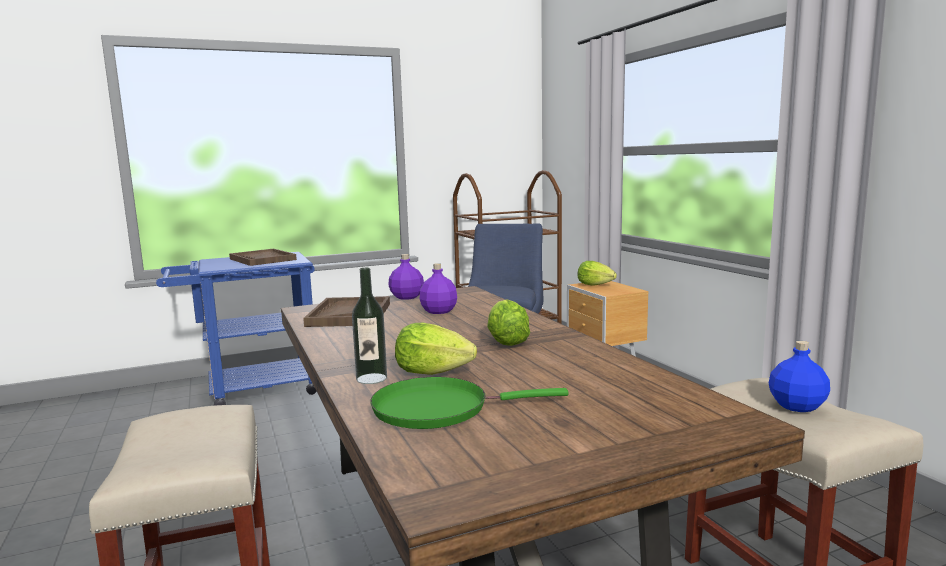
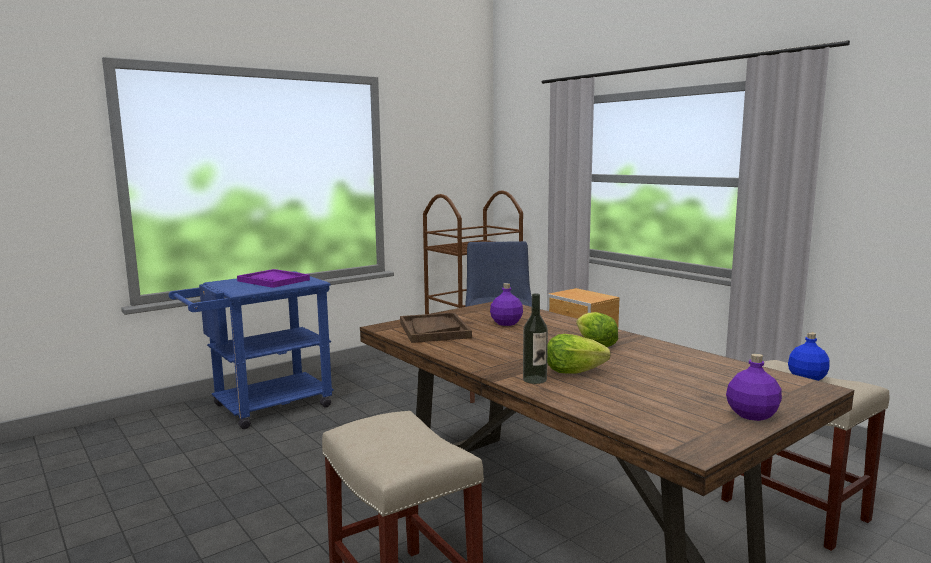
camera: 15 degrees left, 0 degrees up
(263, 259) = (274, 280): brown tray -> purple tray
(406, 297) = (459, 312): purple bottle -> purple bottle (751, 415)
(438, 409) = (615, 396): green frying pan -> none
(595, 285) = (571, 293): lettuce -> none

